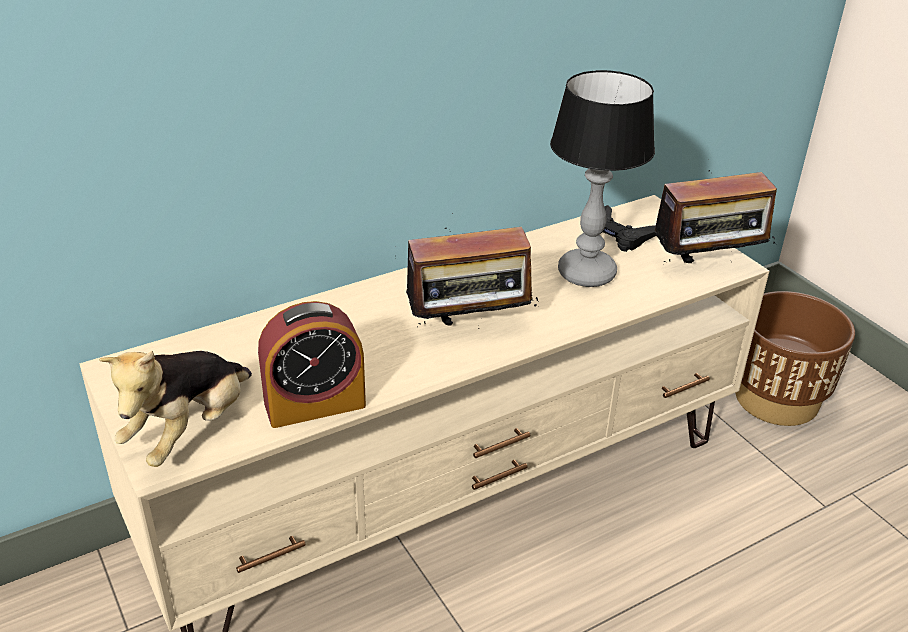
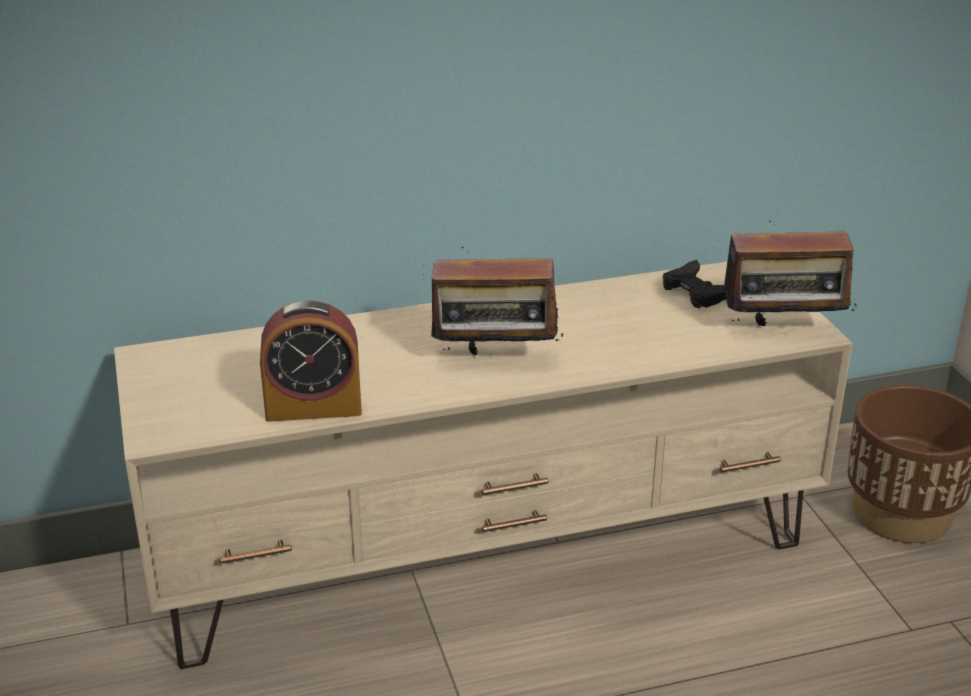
camera: 15 degrees right, 5 degrees down
(189, 431) = (190, 414): plush toy -> none
(586, 274) = (643, 325): table lamp -> none

